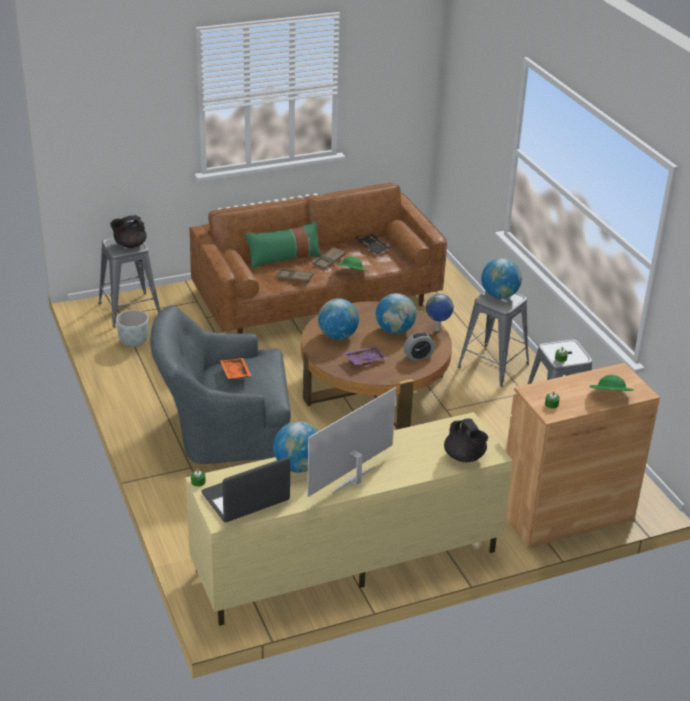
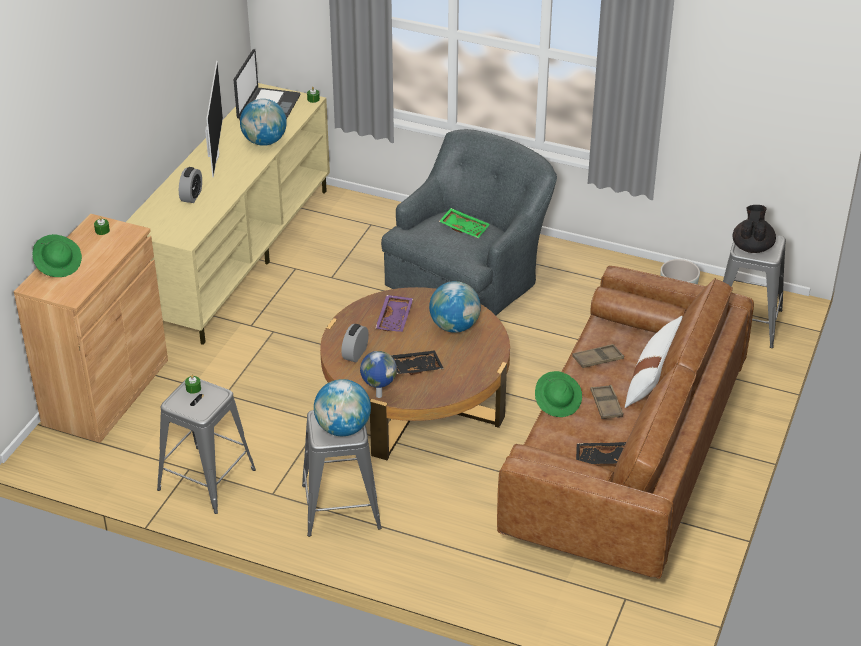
camera: 135 degrees right, 5 degrees up
(234, 373) = (464, 228): orange tray -> green tray
(284, 258) = (651, 378): green pillow -> white pillow
(395, 330) = (415, 367): globe -> black tray
(420, 454) = (191, 196): none -> alarm clock
(465, 457) = (155, 213): black teapot -> none

